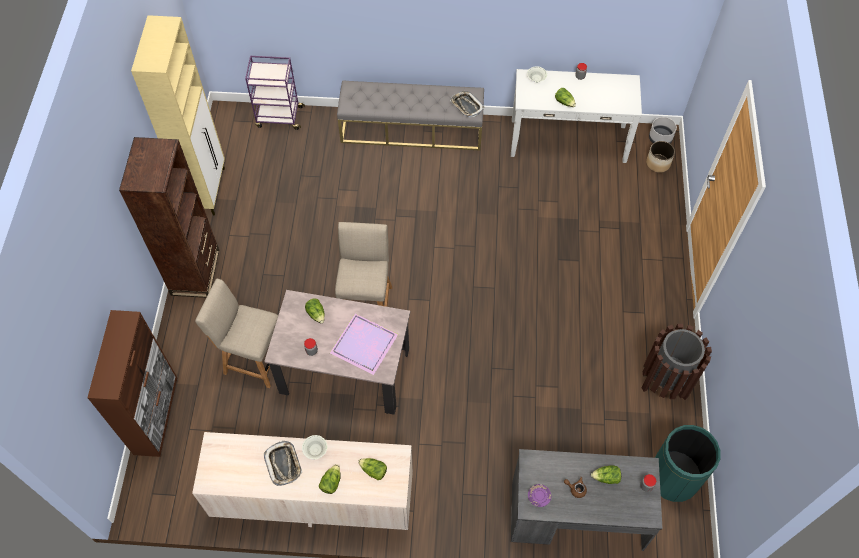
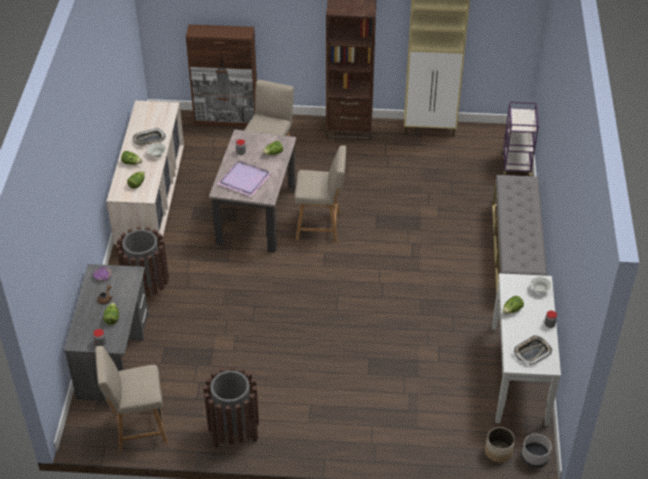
camera: 90 degrees right, 15 degrees down
(466, 106) = (518, 259): tray -> tray (532, 352)
(468, 489) = (147, 288): none -> brown trash can
(673, 478) = (137, 428): green trash can -> beige chair

